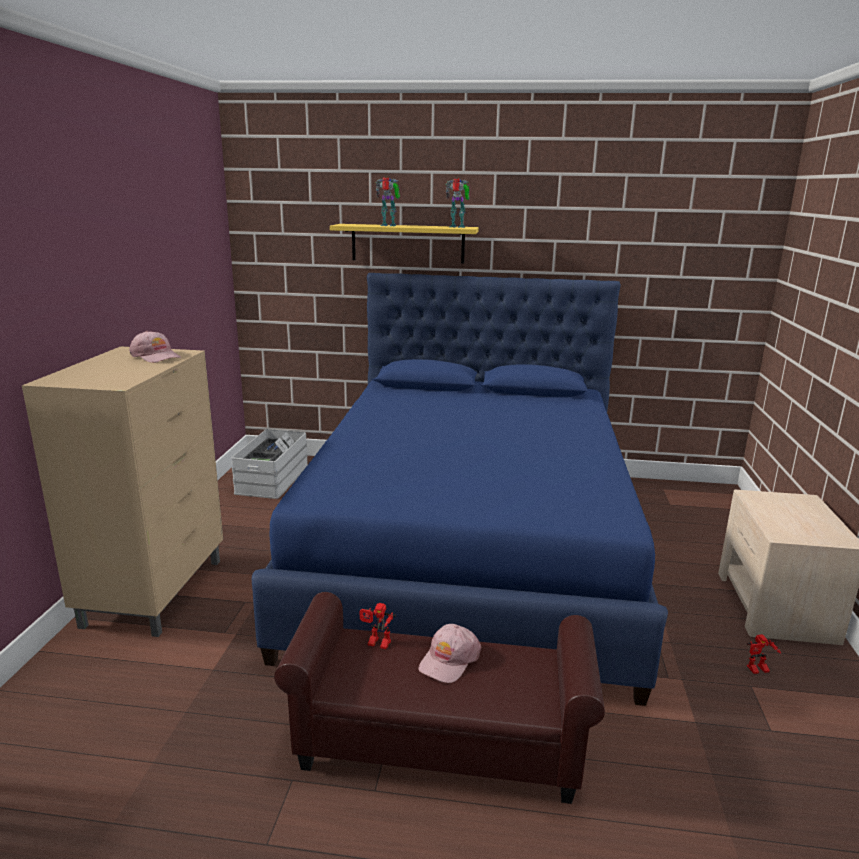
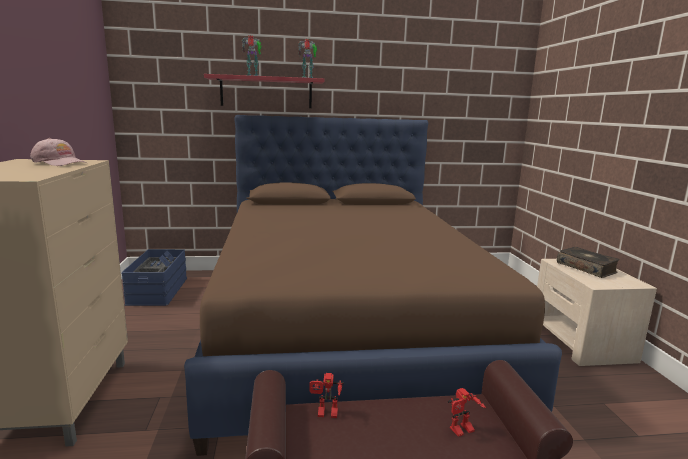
camera: 15 degrees left, 5 degrees down
(272, 479) = (157, 290): grey storage box -> blue storage box
(407, 243) = (266, 92): yellow shelf -> red shelf
(449, 660) = (399, 418): pink cap -> none
(470, 547) = (345, 326): blue bed -> brown bed
(758, 670) = (600, 390): toy robot -> toy robot (462, 432)
(789, 509) = (586, 268): none -> book

